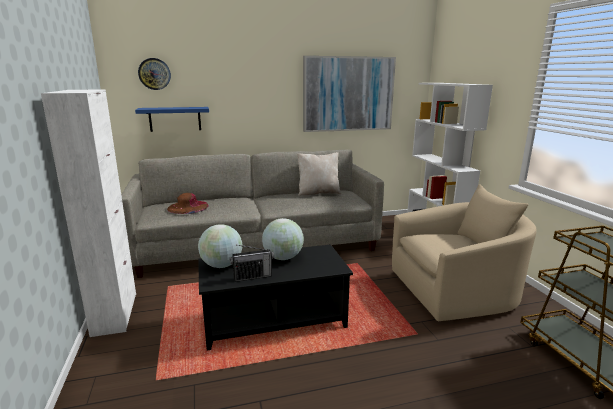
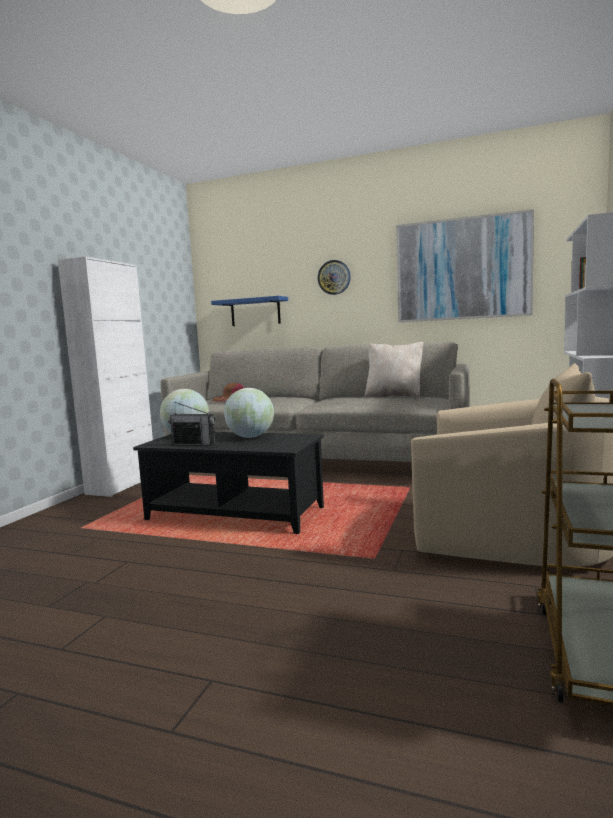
camera: 35 degrees right, 10 degrees down
(154, 74) = (238, 266): wall clock -> wall clock (334, 277)

